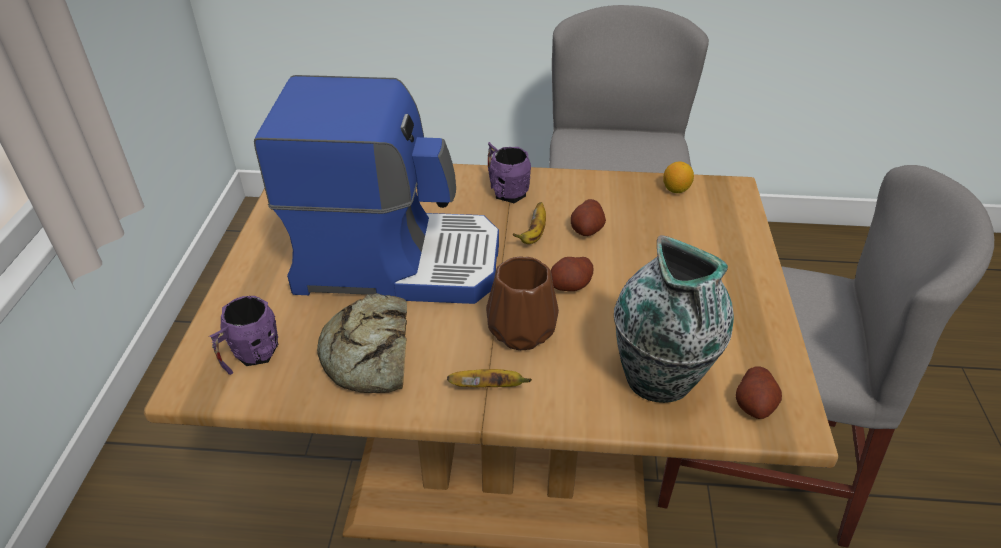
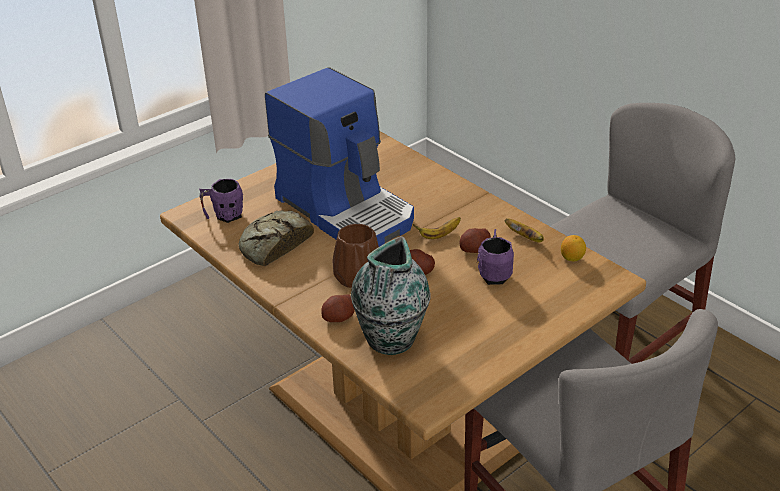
camera: 45 degrees right, 5 degrees down
(489, 387) = (304, 291): banana -> banana (526, 238)
(506, 190) = (461, 203): purple mug -> purple mug (494, 273)
(754, 404) = (420, 382): potato -> potato (339, 318)

